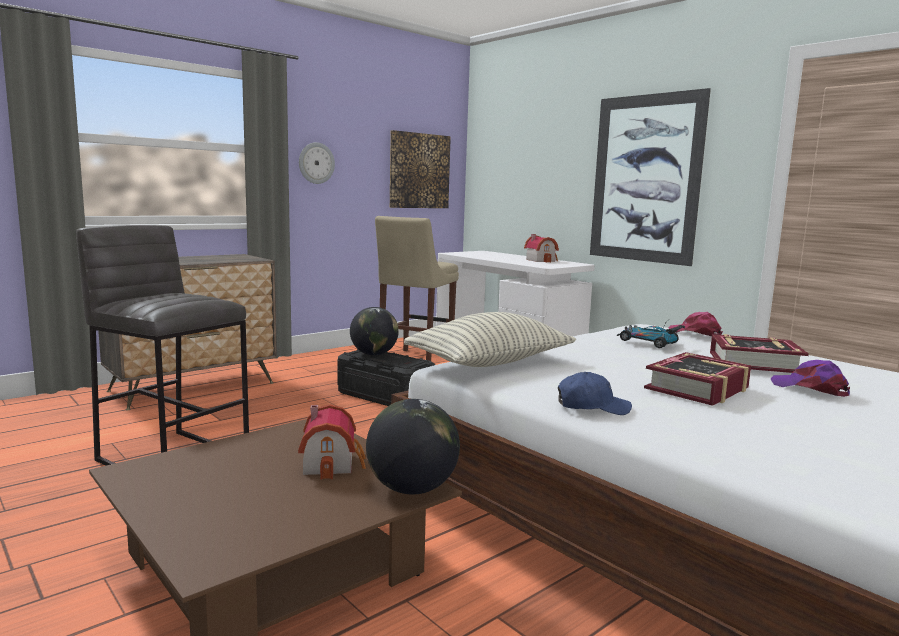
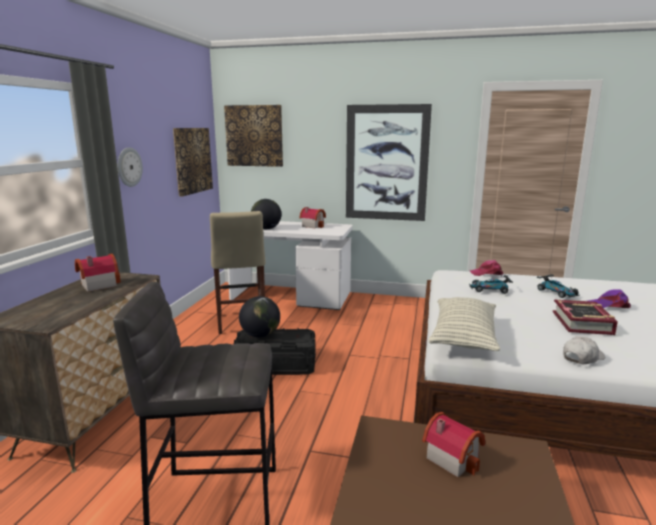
camera: 35 degrees left, 5 degrees up
(215, 258) = (97, 285): none -> toy house
(412, 489) = (527, 454): globe -> globe (266, 229)
(501, 146) = (254, 136): none -> picture
(592, 407) = (582, 357): blue cap -> white cap
(754, 363) = (557, 292): book -> toy car

